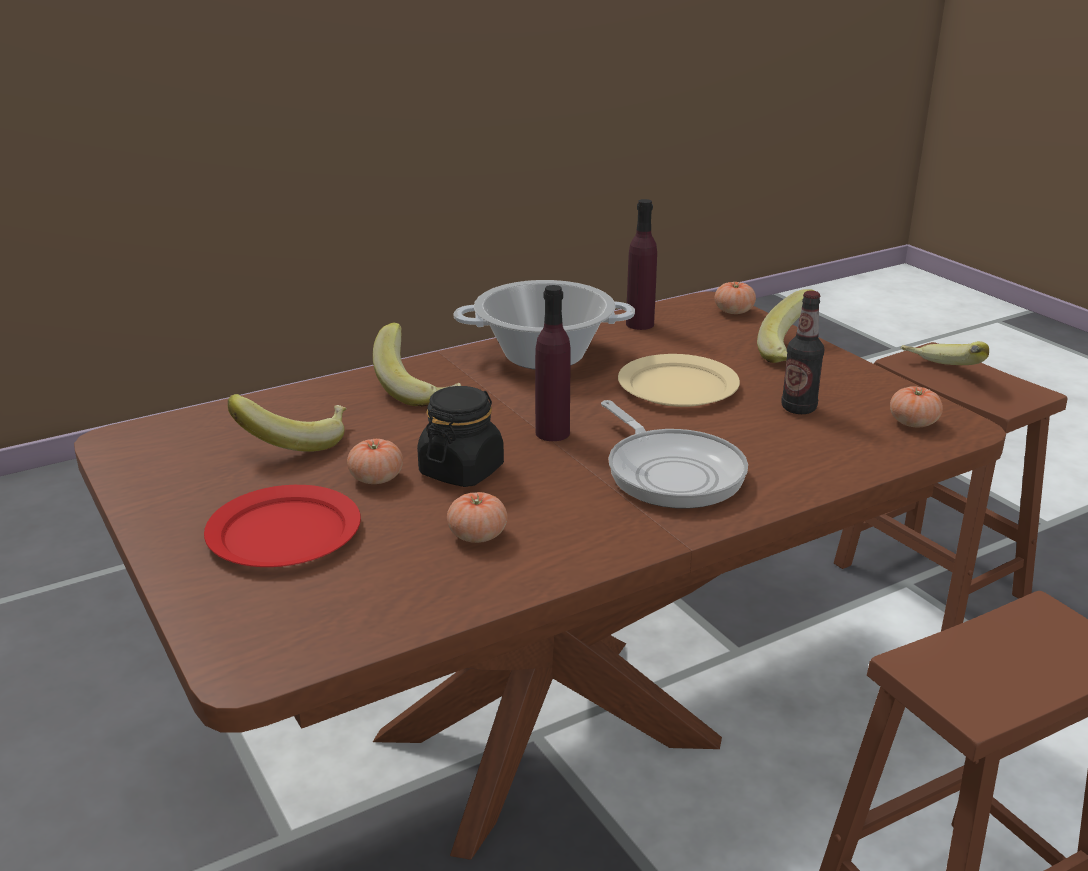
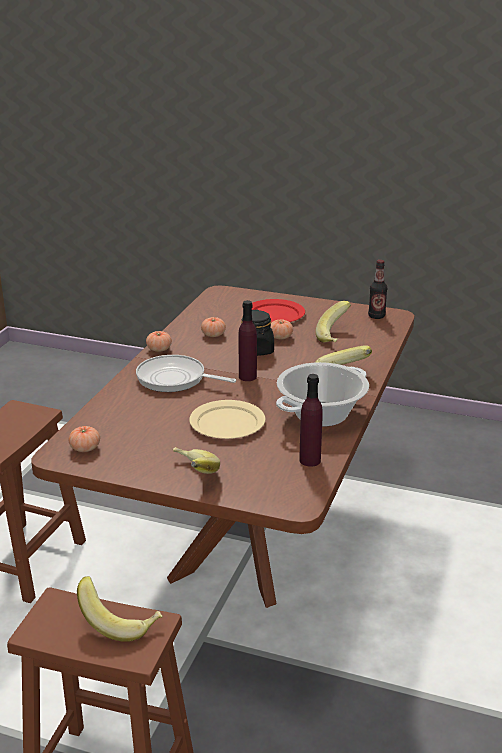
camera: 140 degrees right, 0 degrees up
(734, 311) = (270, 500): tomato -> tomato (159, 349)
(798, 408) = (151, 434): bottle -> bottle (376, 316)

